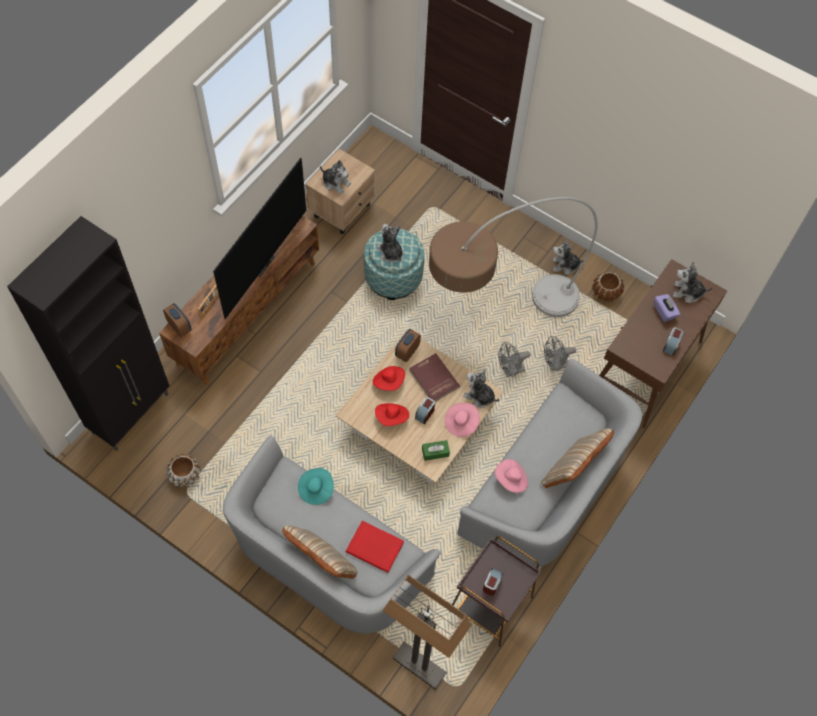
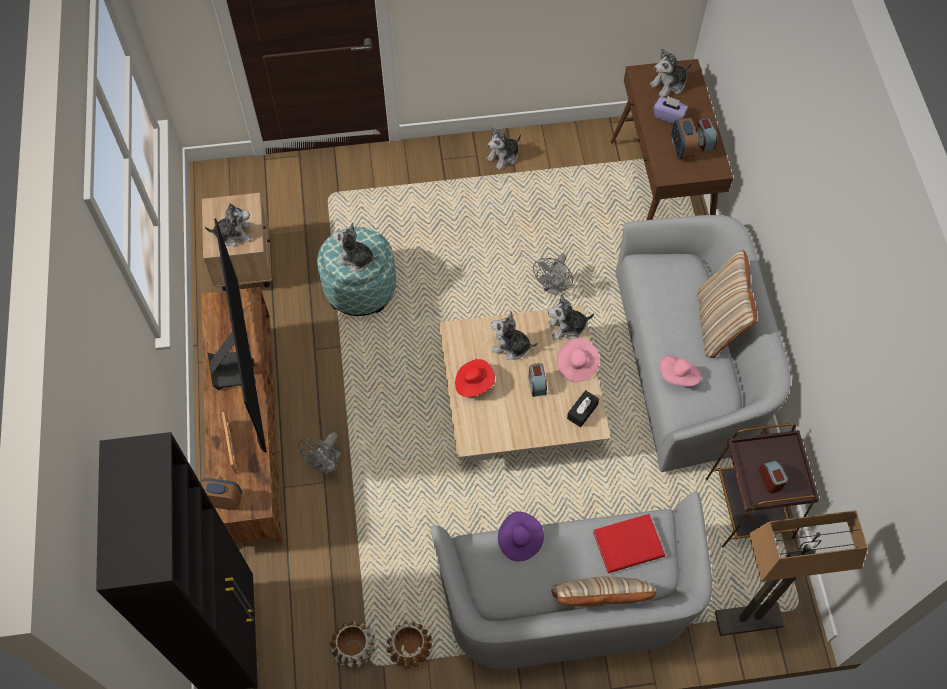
camera: 40 degrees left, 0 degrees up
(316, 489) = (519, 540): turquoise hat -> purple hat
(392, 417) = (511, 413): red hat -> none
(407, 352) = (461, 341): alarm clock -> alarm clock (681, 149)
(433, 379) = (511, 346): red book -> plush toy
(435, 452) = (582, 411): green tissue box -> black tissue box
(496, 318) = (492, 250): floor lamp -> none
(554, 365) = (585, 251): grey fan -> grey fan (325, 465)
(606, 292) = (562, 153): brown planter -> brown planter (410, 648)

